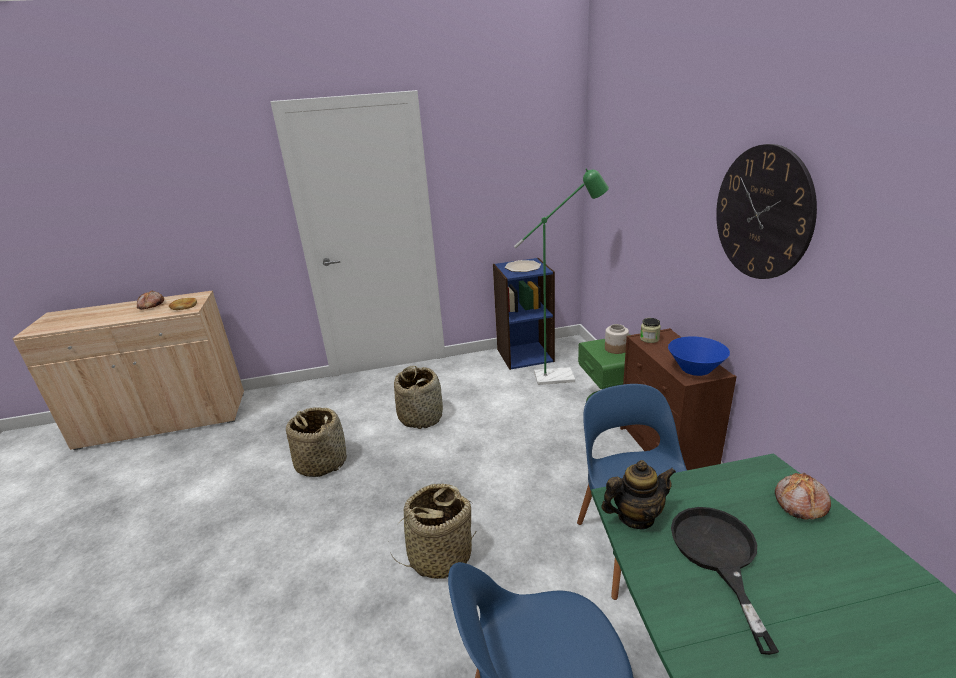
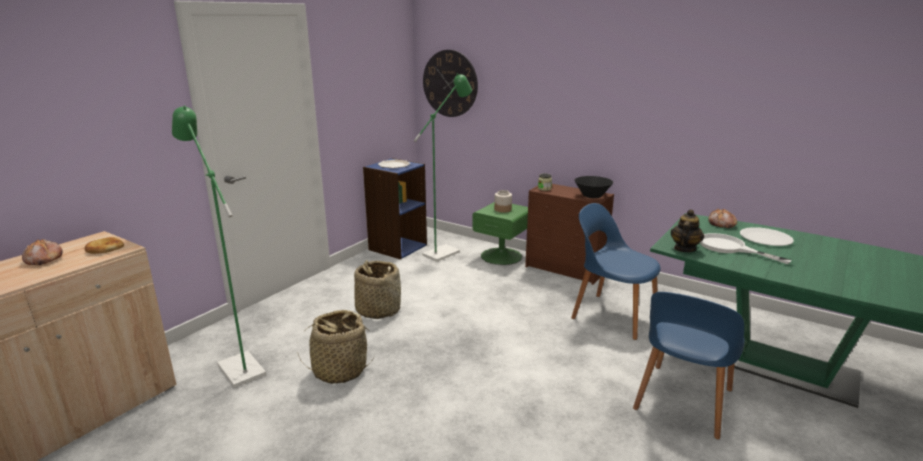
camera: 45 degrees left, 5 degrees down
(280, 422) = (237, 365): none -> green floor lamp
(440, 555) = (524, 371): basket -> none
(695, 370) = (592, 196): blue bowl -> black bowl
(718, 555) = (729, 248): black frying pan -> white frying pan
(762, 213) = (620, 87): wall clock -> wall clock (450, 83)
(837, 575) = (765, 238): none -> white plate

